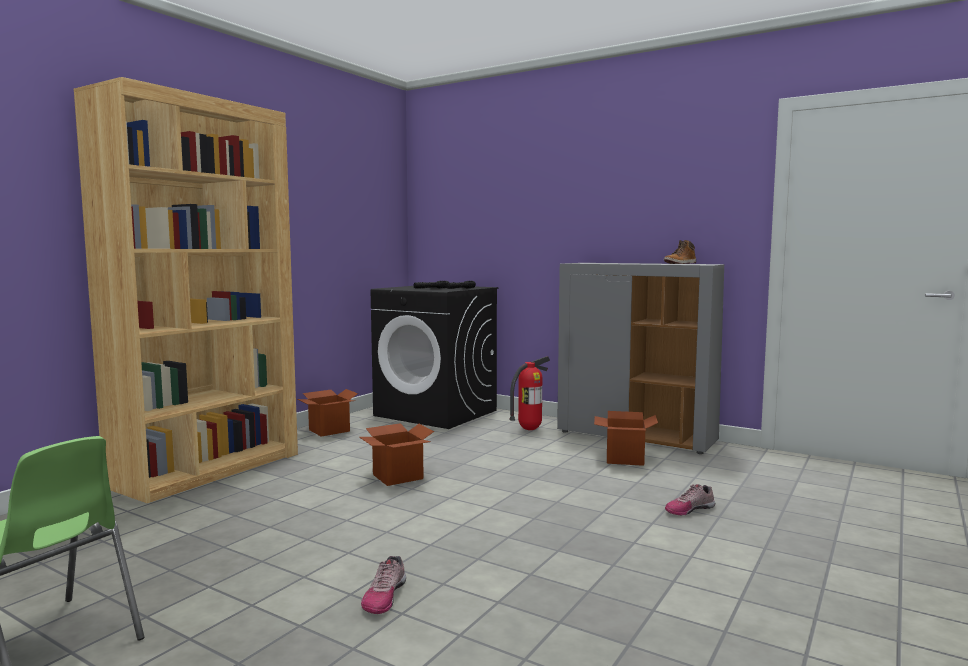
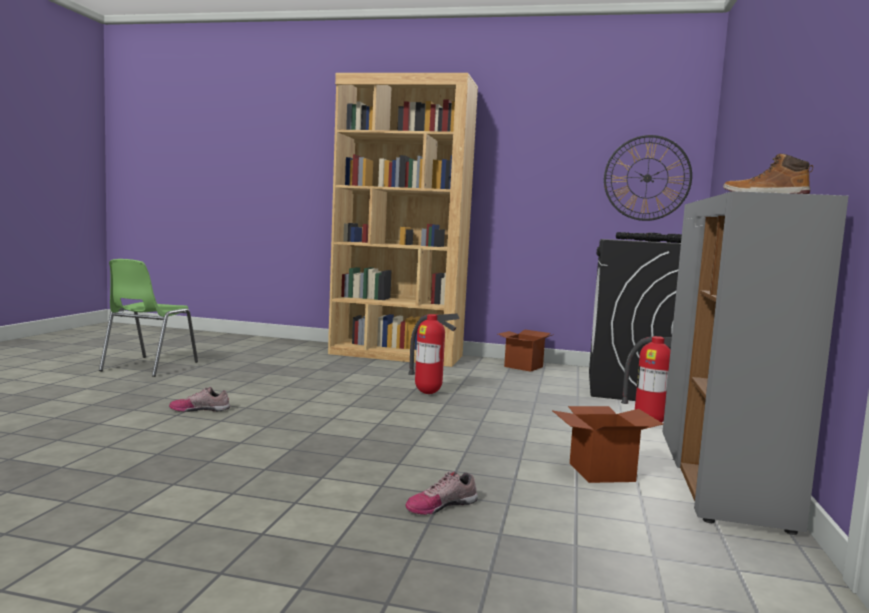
camera: 70 degrees right, 0 degrees up
(374, 229) = (647, 178): none -> wall clock
(398, 476) = (428, 393): cardboard box -> fire extinguisher
(689, 509) = (440, 505): shoe -> shoe turned 75 degrees counterclockwise

